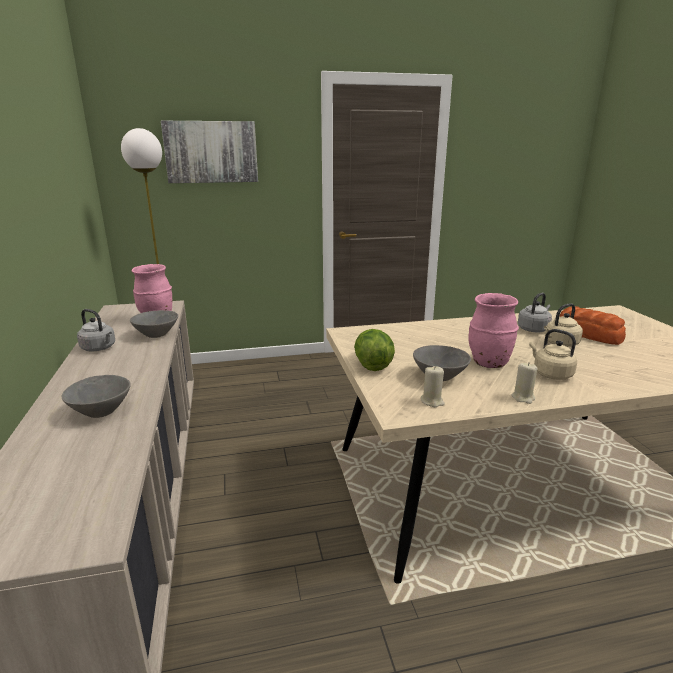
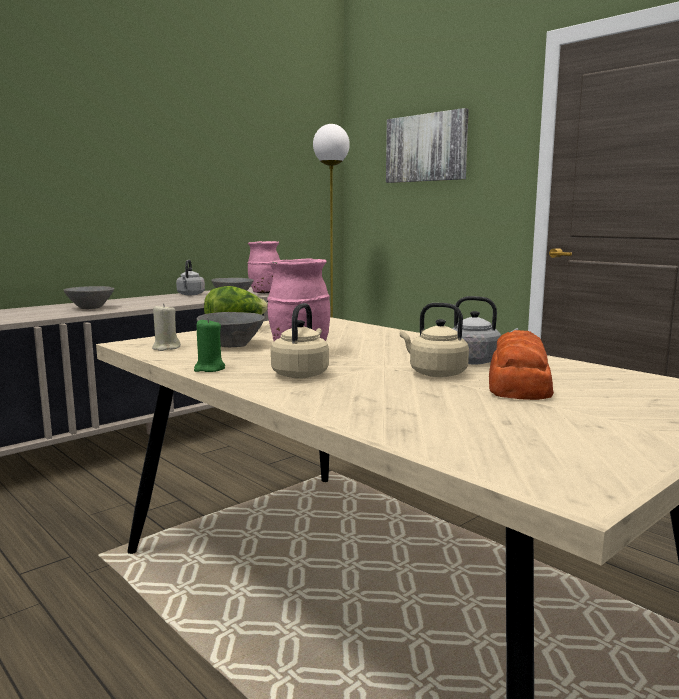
camera: 60 degrees right, 10 degrees down
(523, 397) = (209, 369): beige candle -> green candle

